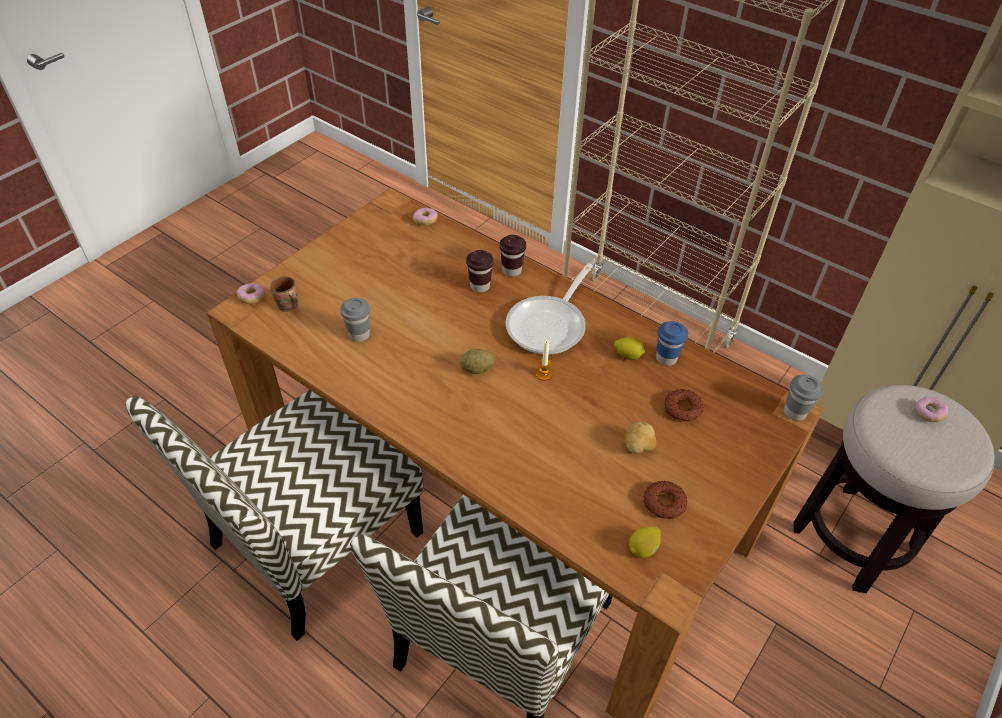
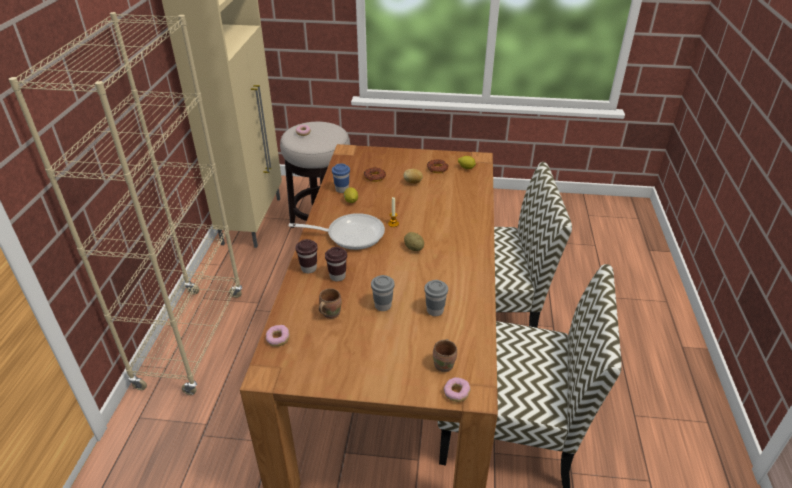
camera: 120 degrees left, 10 degrees down
(428, 261) = (329, 313): none -> brown mug
(795, 412) = (347, 149): grey cup -> grey cup (383, 306)

